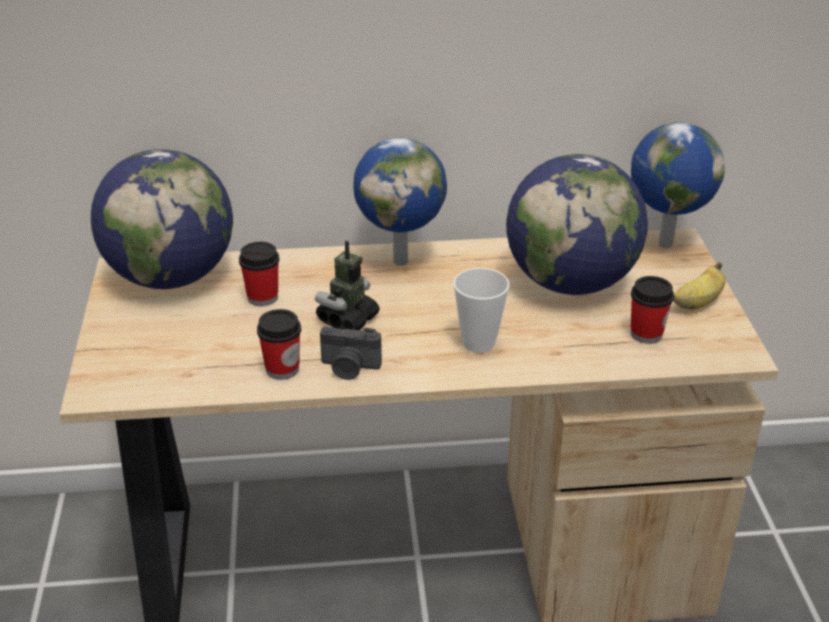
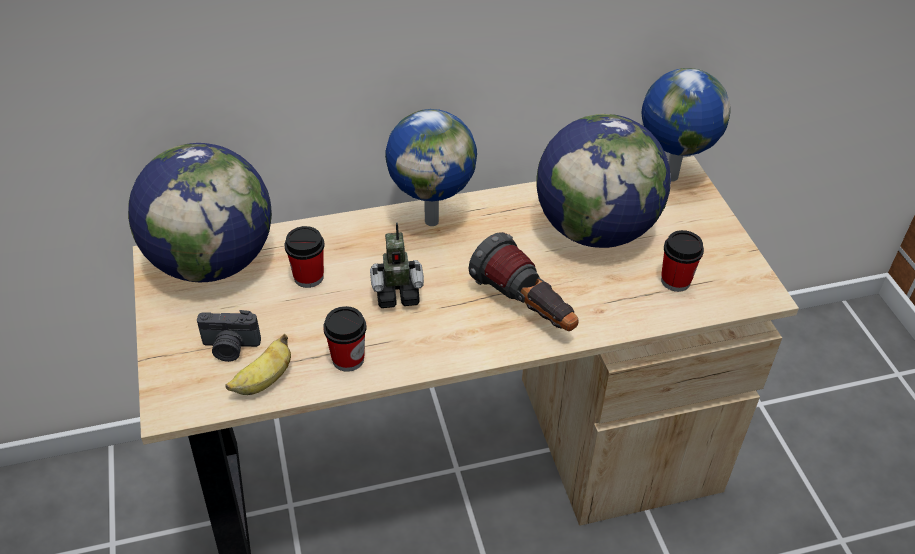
camera: 10 degrees left, 10 degrees up
(348, 319) = (397, 294): toy robot -> toy robot turned 120 degrees counterclockwise
(349, 368) = (412, 350): camera -> camera (230, 348)
(478, 343) = (526, 308): cup -> flashlight
(697, 303) = (713, 241): banana -> banana (264, 381)

